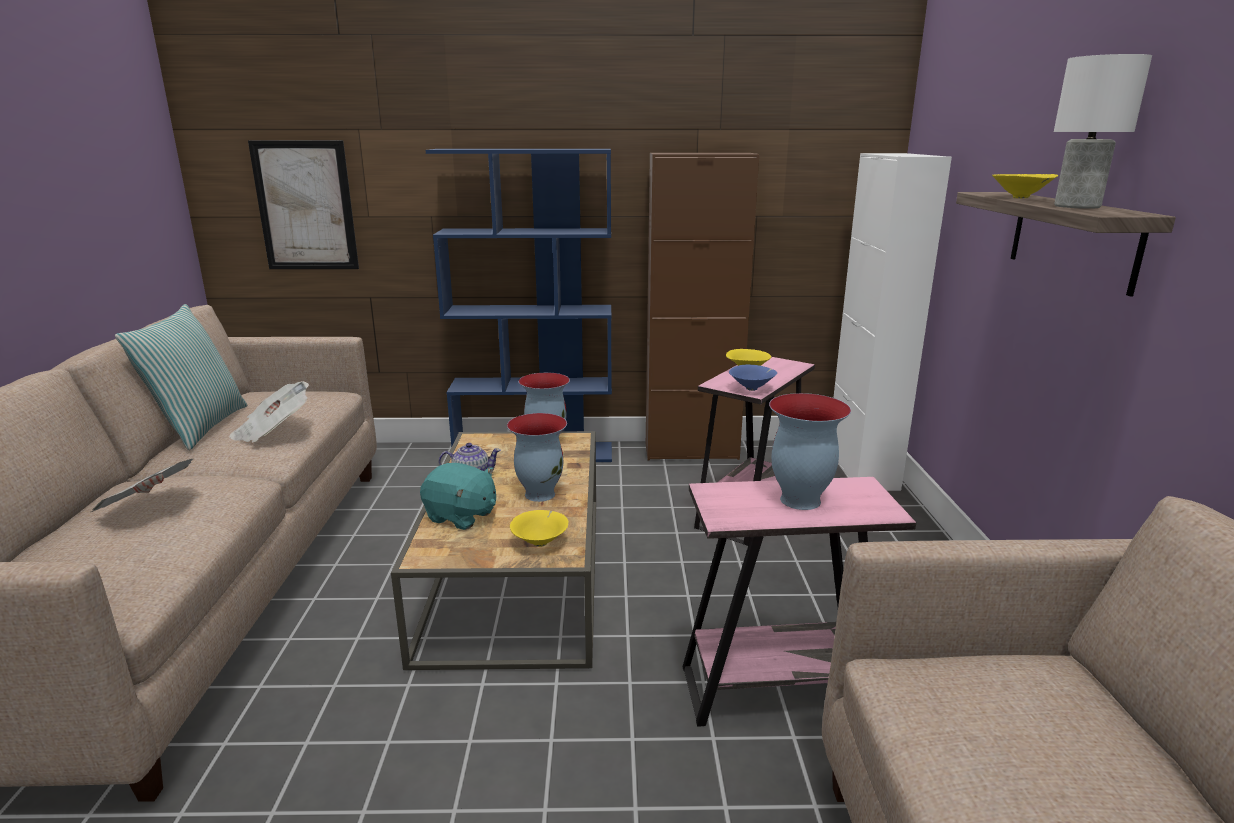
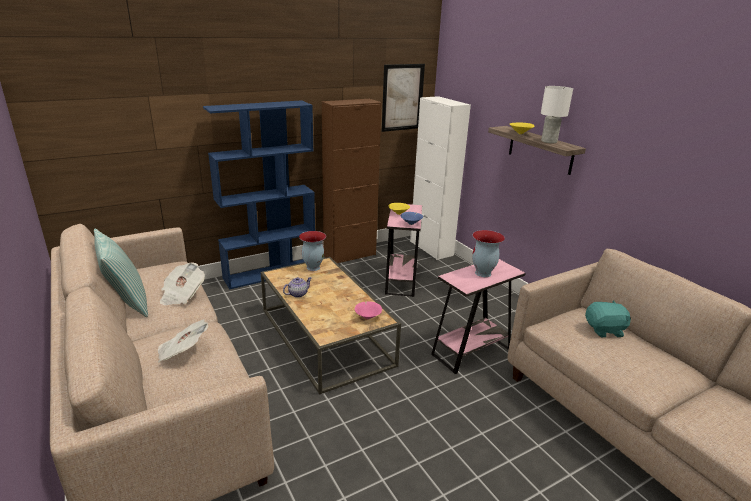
camera: 30 degrees left, 5 degrees up
(305, 206) = (113, 147): picture -> picture (402, 97)
(461, 516) = (318, 315): turquoise plush toy -> turquoise plush toy (604, 330)
(539, 494) = (341, 295): vase -> none
(541, 542) = (368, 317): yellow bowl -> pink bowl

